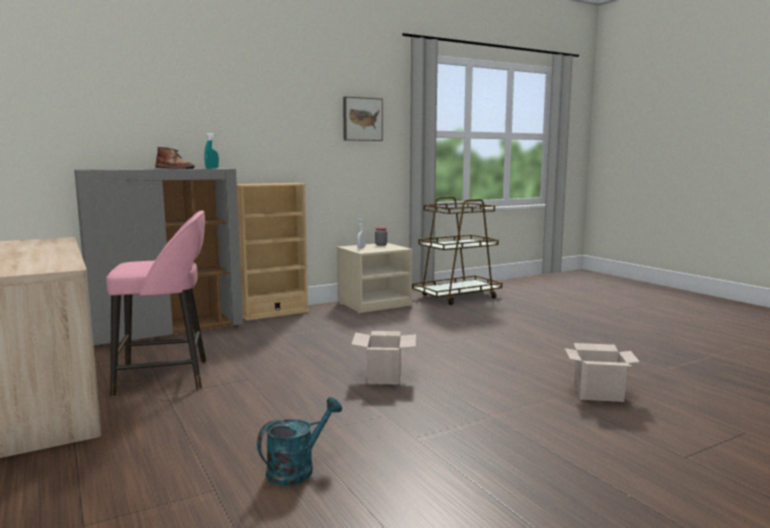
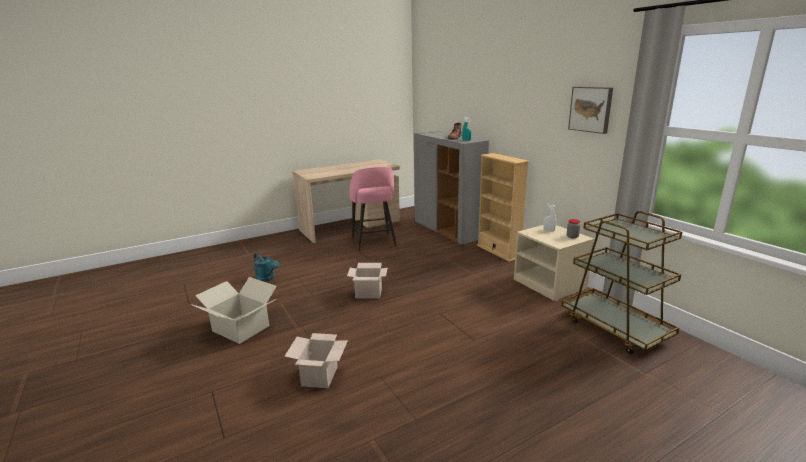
camera: 90 degrees right, 10 degrees up
(512, 464) = (241, 328): none -> cardboard box

